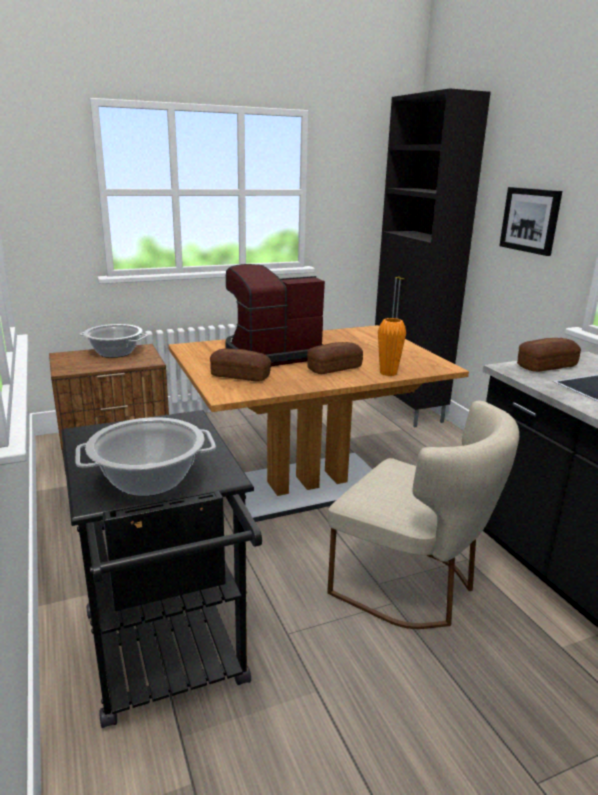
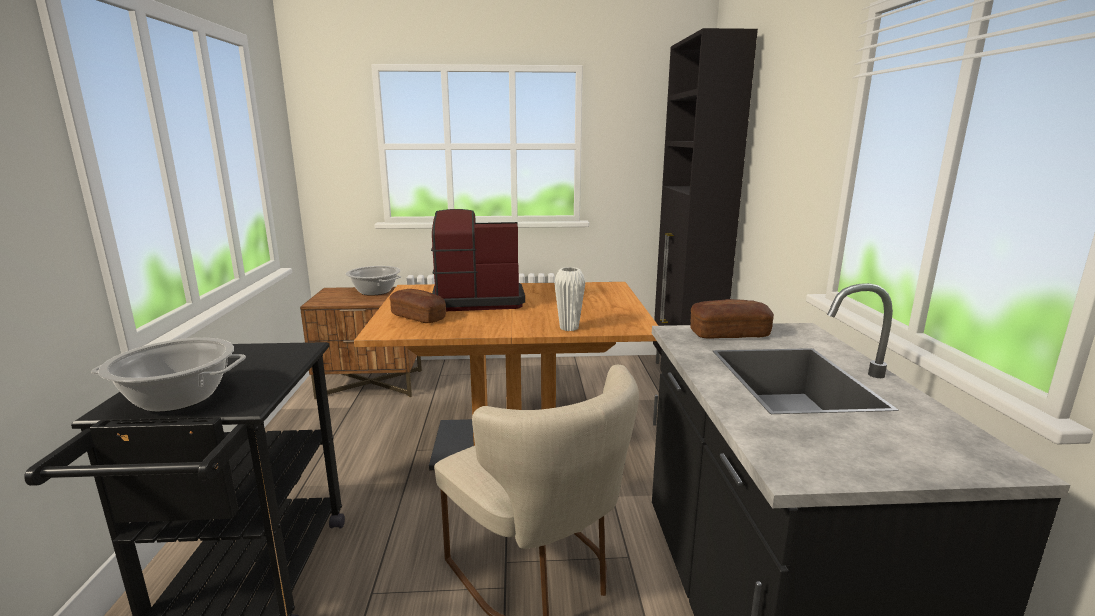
camera: 20 degrees right, 5 degrees down
(334, 368) = (519, 318): bread -> none
(388, 373) = (569, 328): orange vase -> white vase
(530, 220) = (787, 167): picture -> none

